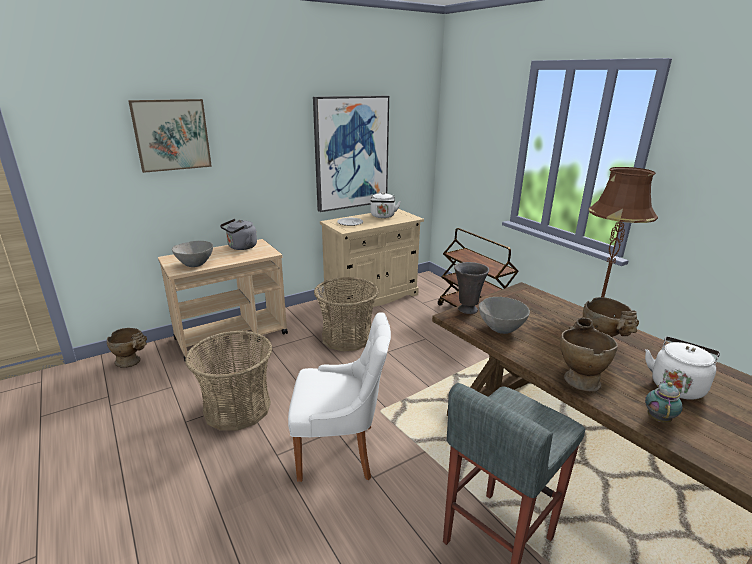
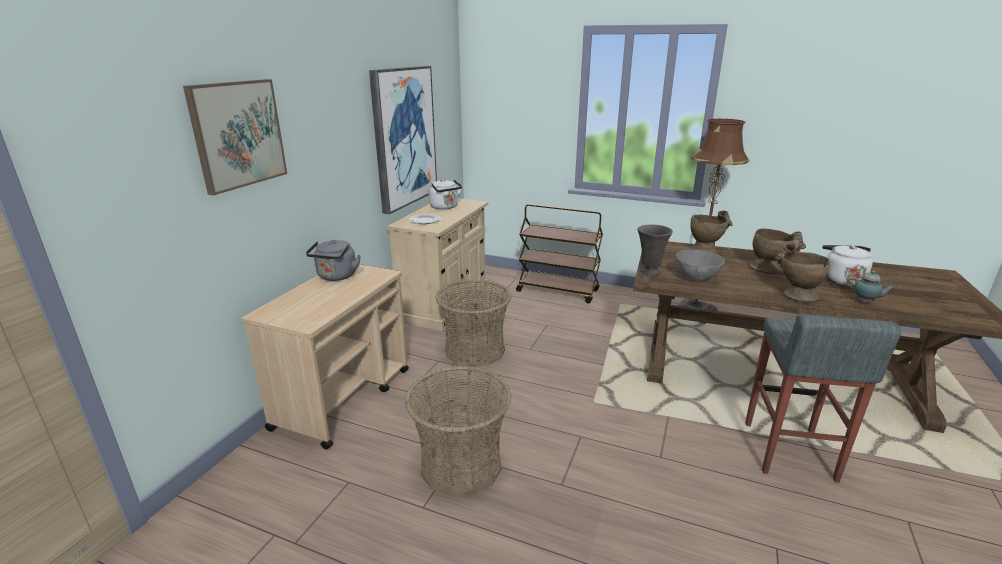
camera: 35 degrees left, 0 degrees up
(132, 362) = (246, 481): beige vase -> beige vase (706, 250)
(195, 264) = (318, 311): grey bowl -> none
(340, 451) = (609, 451): white chair -> none
(658, 418) = (865, 302): teapot -> teapot turned 135 degrees clockwise

